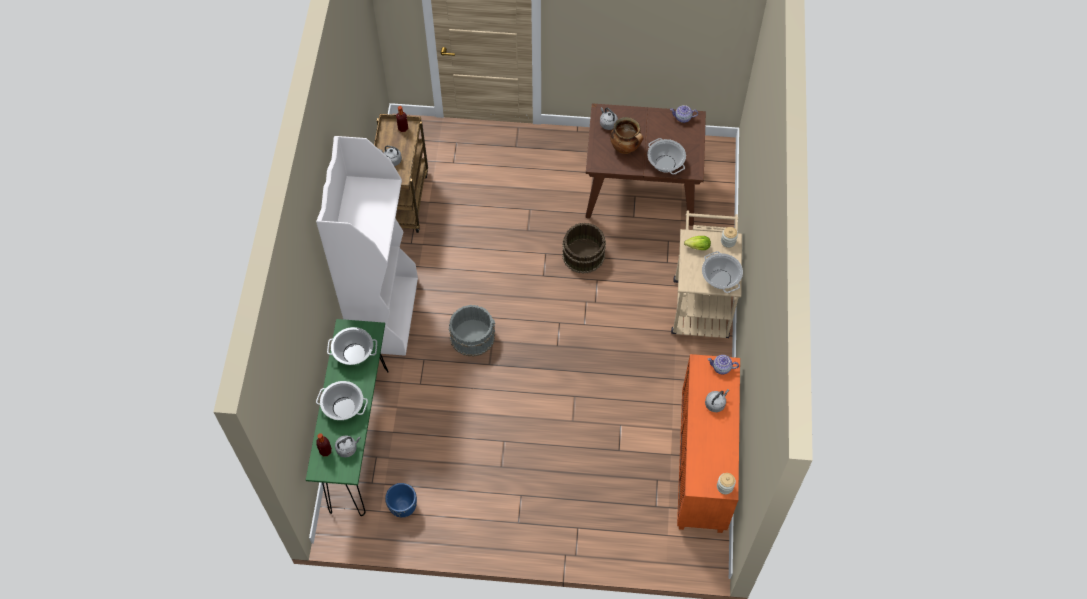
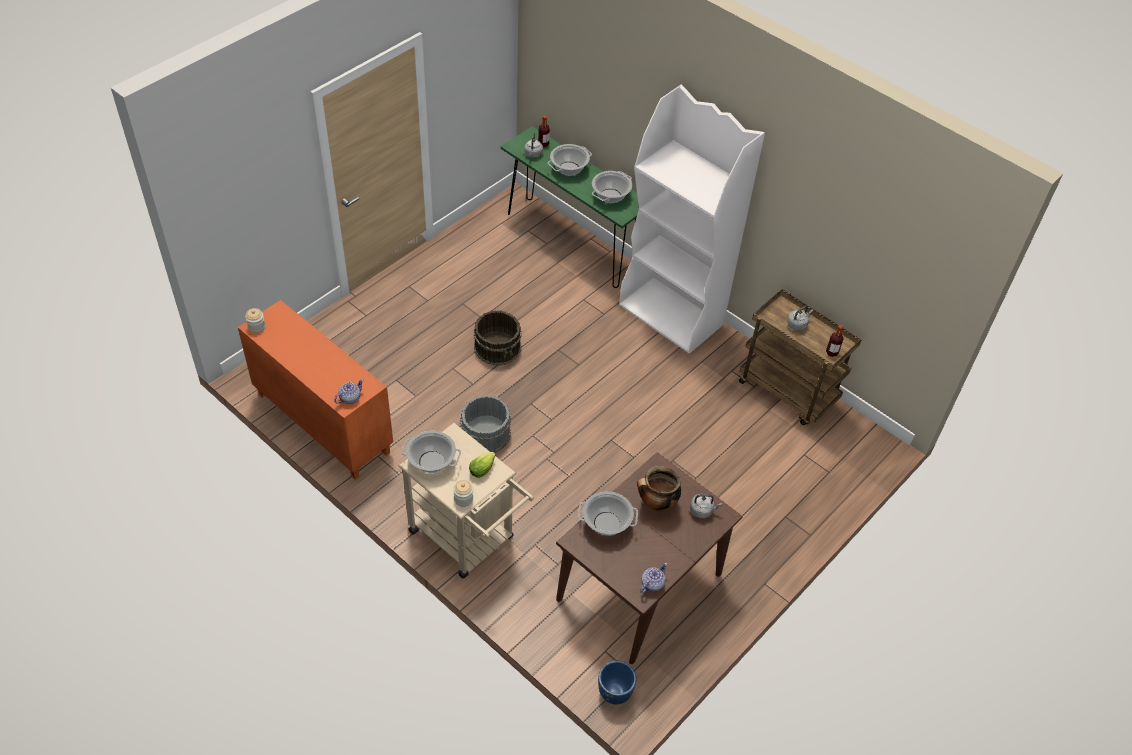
camera: 125 degrees right, 10 degrees down
(403, 507) = (491, 235): blue planter -> blue planter (615, 692)
(472, 336) = (596, 355): grey bucket -> grey bucket (486, 434)
(583, 254) = (606, 484): brown bucket -> brown bucket (498, 347)
(715, 403) = (325, 370): grey kettle -> none

